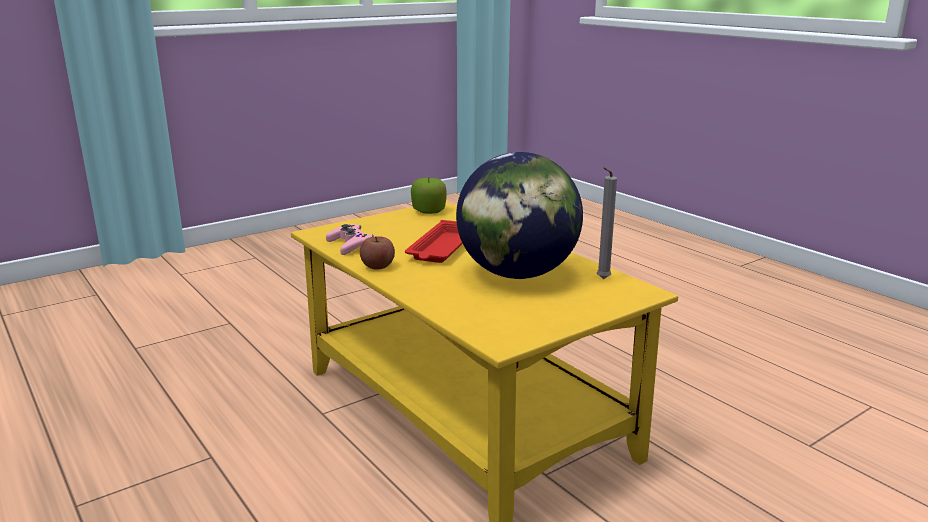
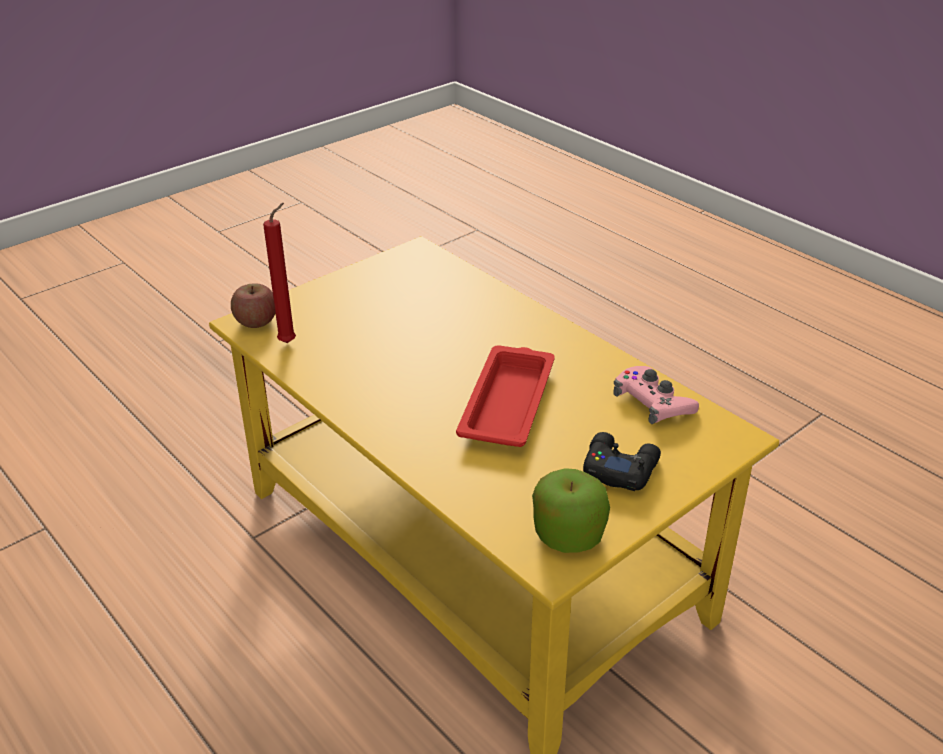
camera: 175 degrees right, 15 degrees up
(377, 266) = (585, 353): apple -> apple (256, 322)
(390, 225) = (619, 468): none -> black game controller
(517, 274) = (396, 347): globe -> none
(601, 279) = (290, 341): grey candle -> red candle

